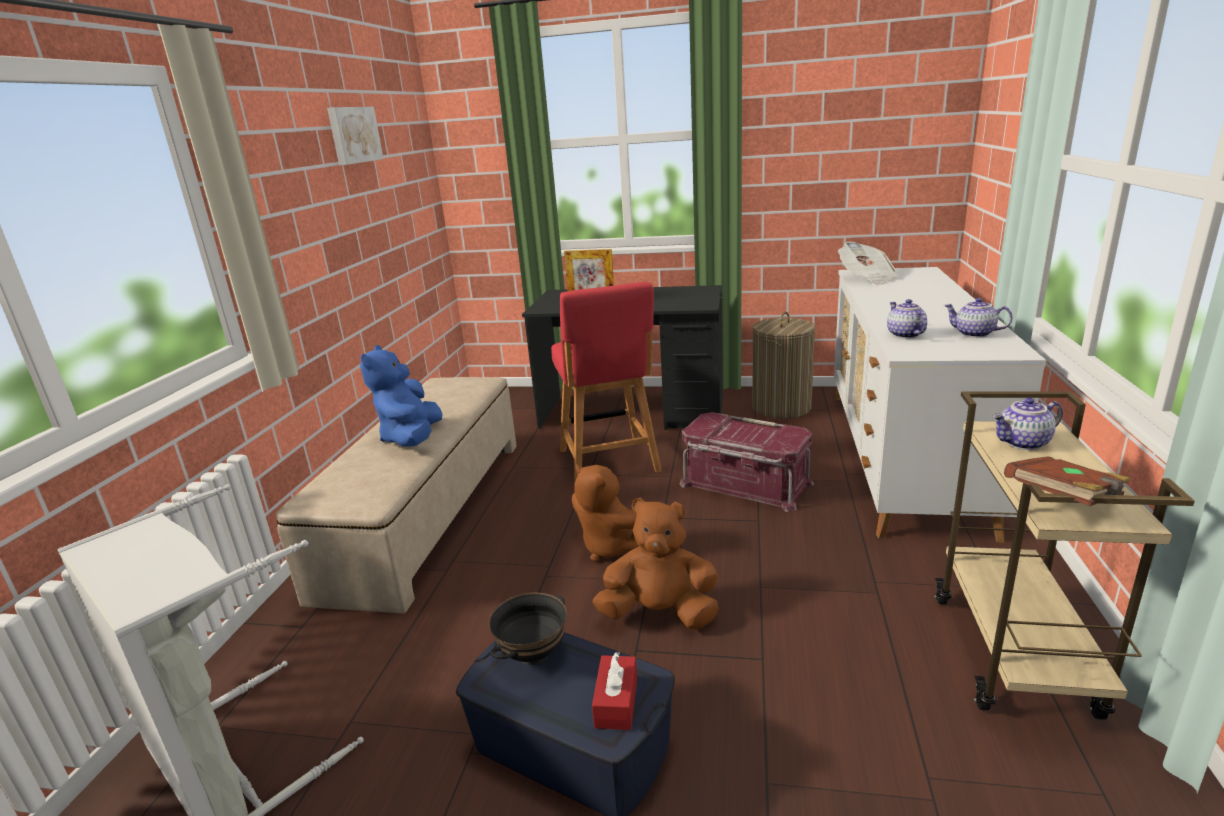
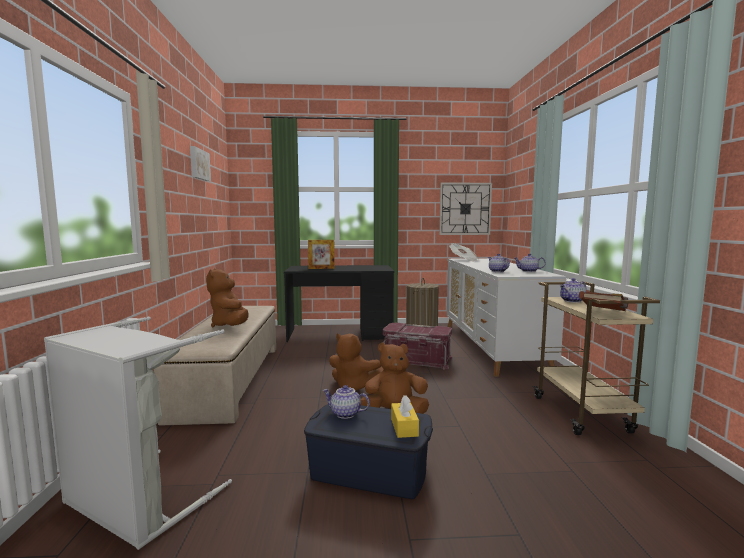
camera: 15 degrees left, 15 degrees down
(412, 438) = (230, 326): blue plush toy -> brown plush toy
(533, 655) = (345, 414): black bowl -> teapot
(610, 463) = (336, 354): red chair -> none
(616, 702) = (404, 427): red tissue box -> yellow tissue box
(884, 163) = (465, 209): none -> wall clock

